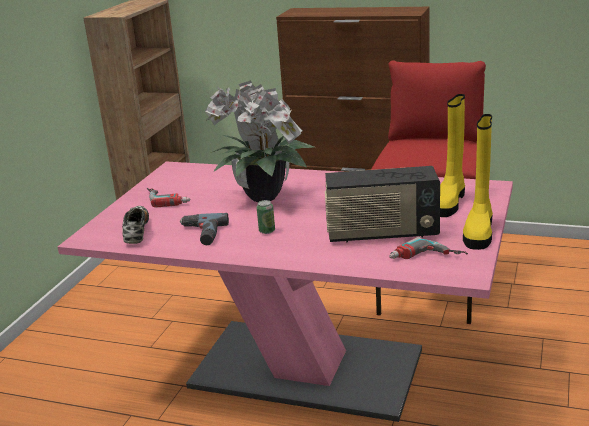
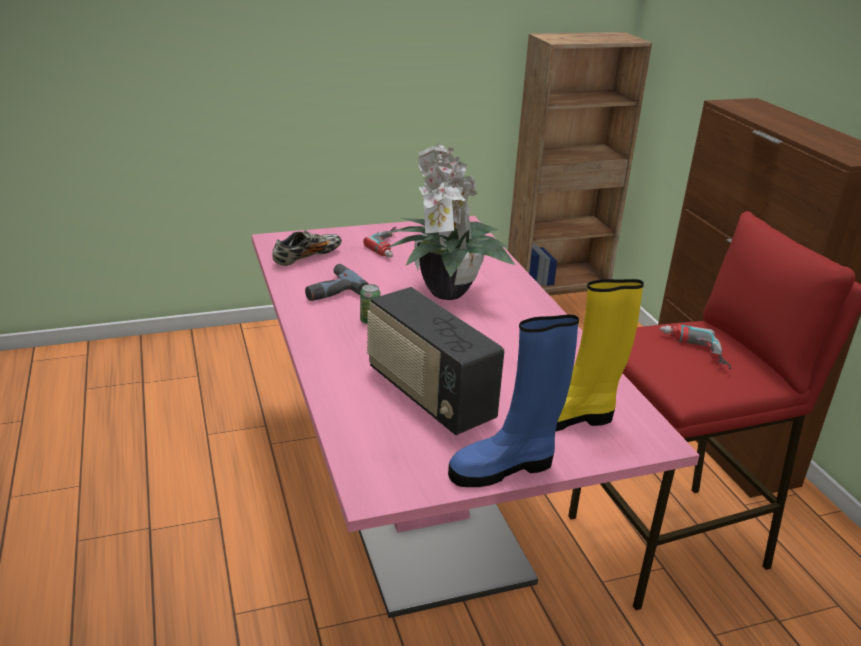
camera: 50 degrees right, 5 degrees up
(426, 259) = (390, 447): power drill -> power drill (692, 352)
(479, 231) = (504, 468): yellow boot -> blue boot

